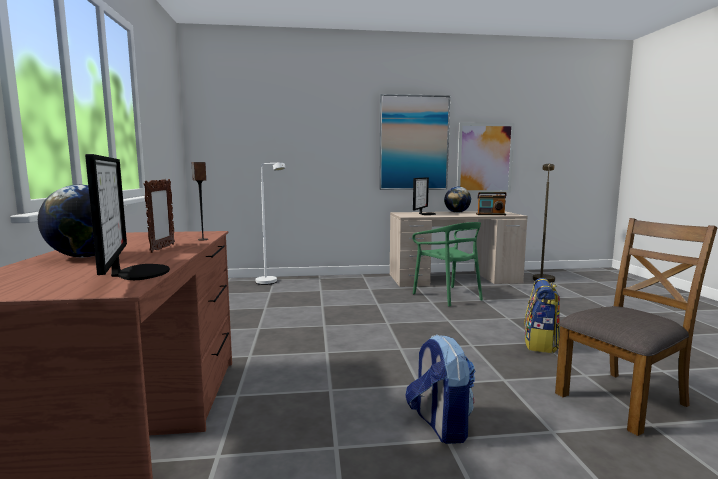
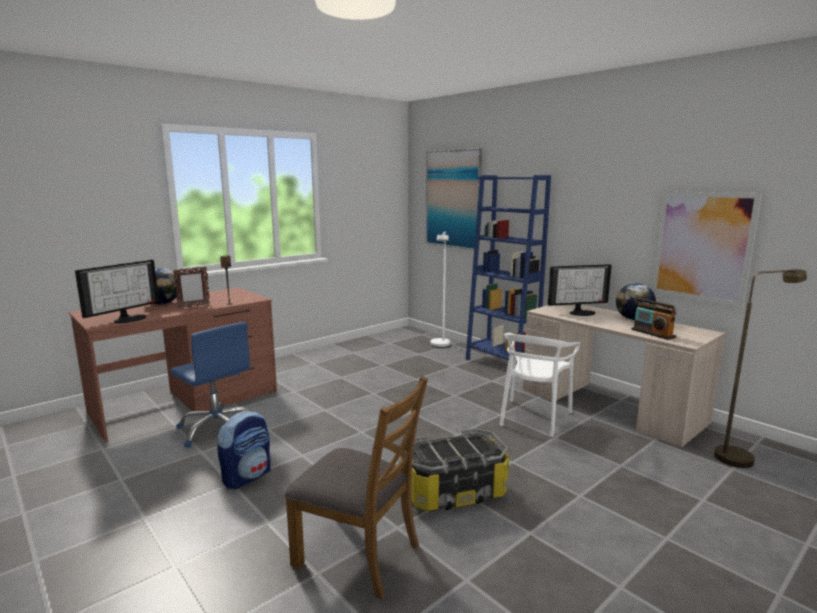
camera: 55 degrees right, 5 degrees up
(279, 422) = (217, 429): none -> blue office chair
(343, 279) = (501, 363): none -> blue bookcase
(414, 143) = (600, 217): picture -> picture (453, 199)
(448, 296) = (533, 417): green chair -> white chair
(541, 344) = (454, 492): backpack -> storage box

